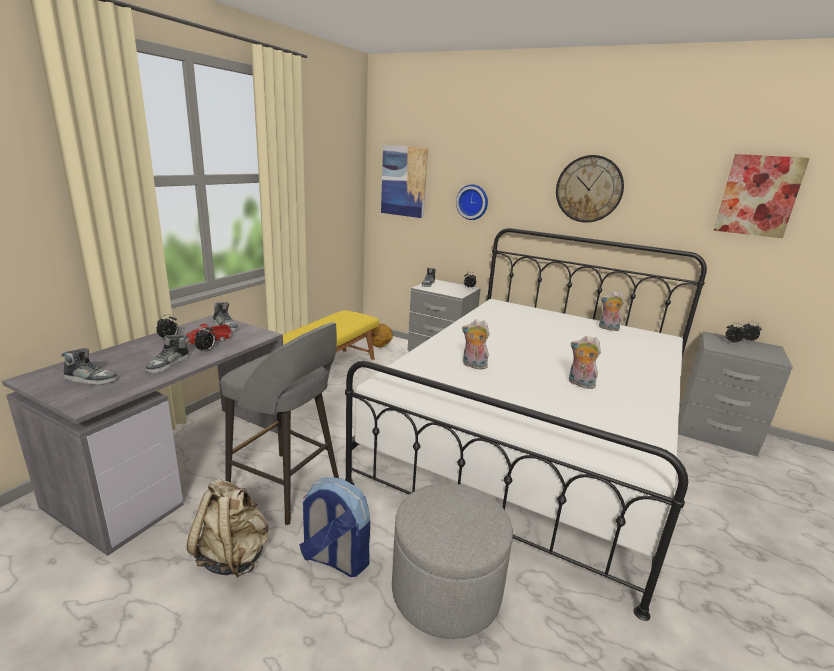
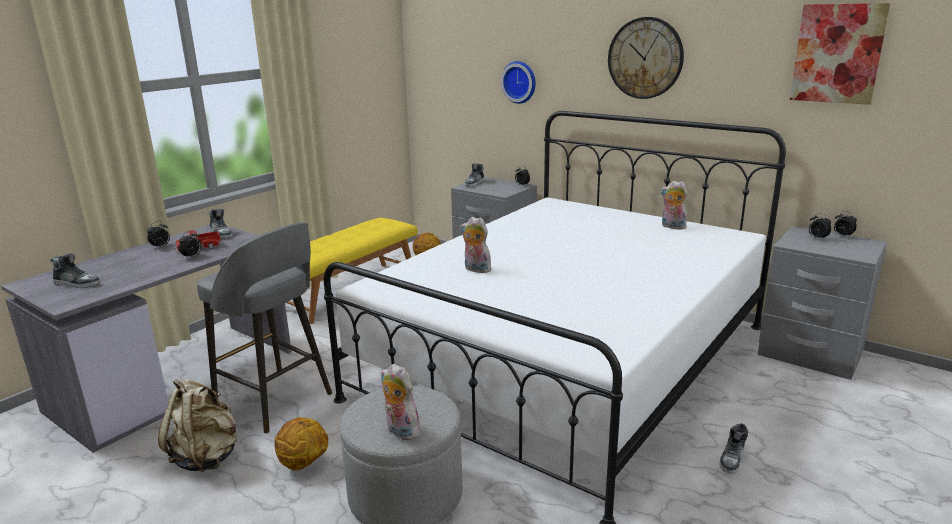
camera: 10 degrees right, 0 degrees up
(168, 364) = (151, 270): shoe -> shoe (732, 458)
(335, 559) = (303, 464): backpack -> basketball
(404, 181) = (444, 62): picture -> none
(580, 384) = (588, 286): plush toy -> plush toy (400, 431)

